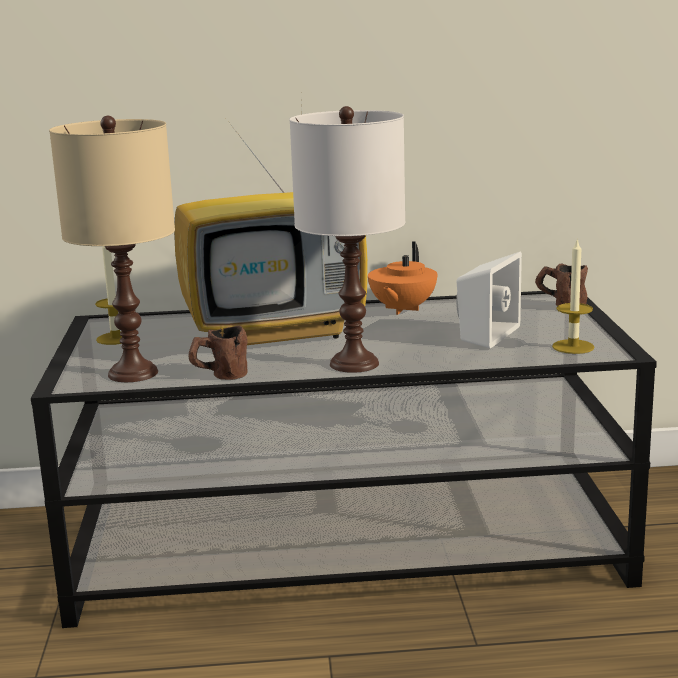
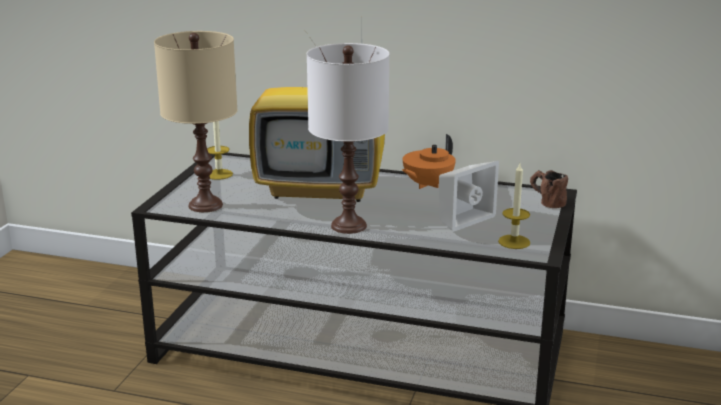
camera: 20 degrees right, 5 degrees up
(219, 376) = (255, 218): brown mug -> none

